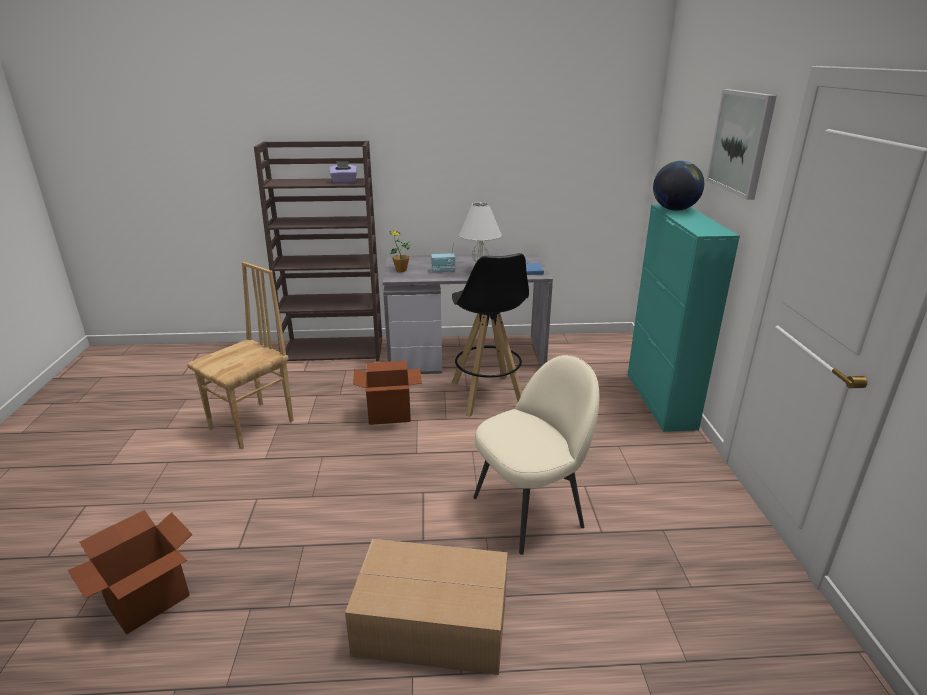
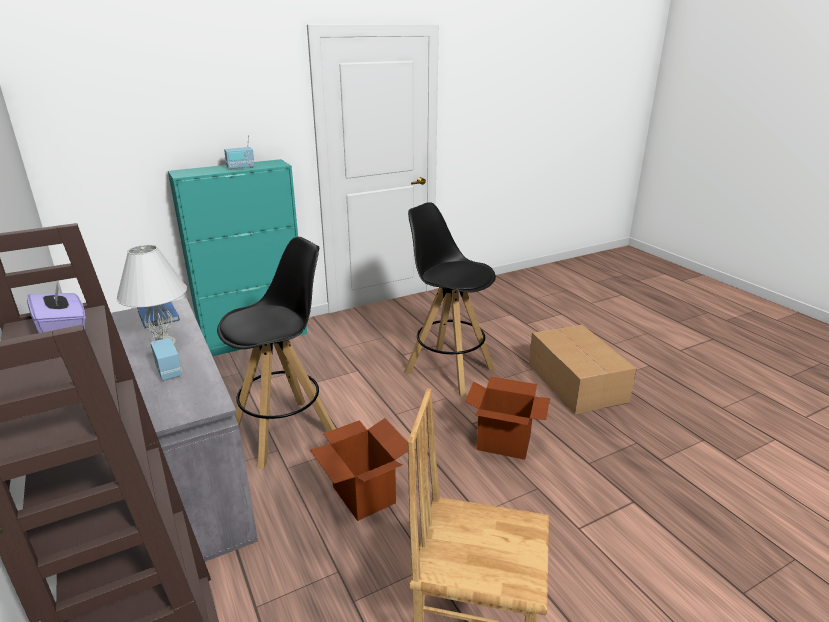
camera: 115 degrees left, 0 degrees up
(148, 601) = (729, 522): cardboard box -> cardboard box (504, 442)
(401, 270) = (169, 409): potted plant -> none
(530, 510) = (448, 370): beige chair -> black stool
(674, 209) = (197, 172): globe -> none
(689, 220) = (241, 168): none -> radio
(741, 142) = (239, 91): picture -> none

